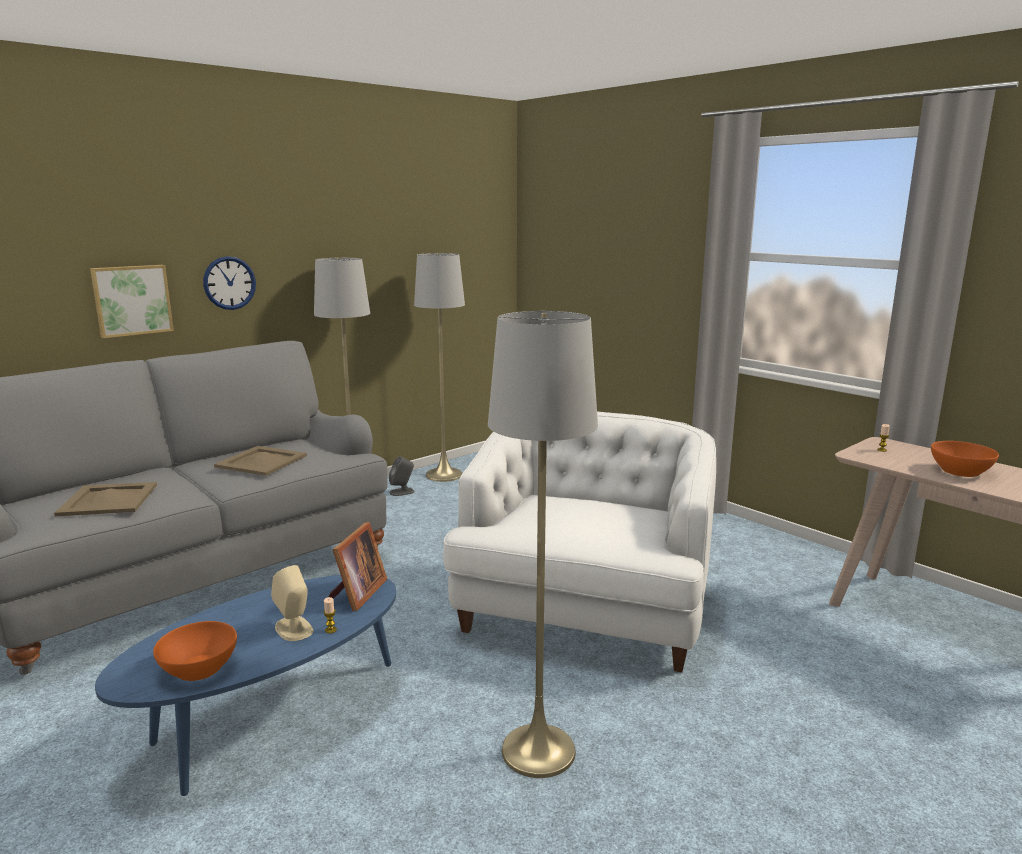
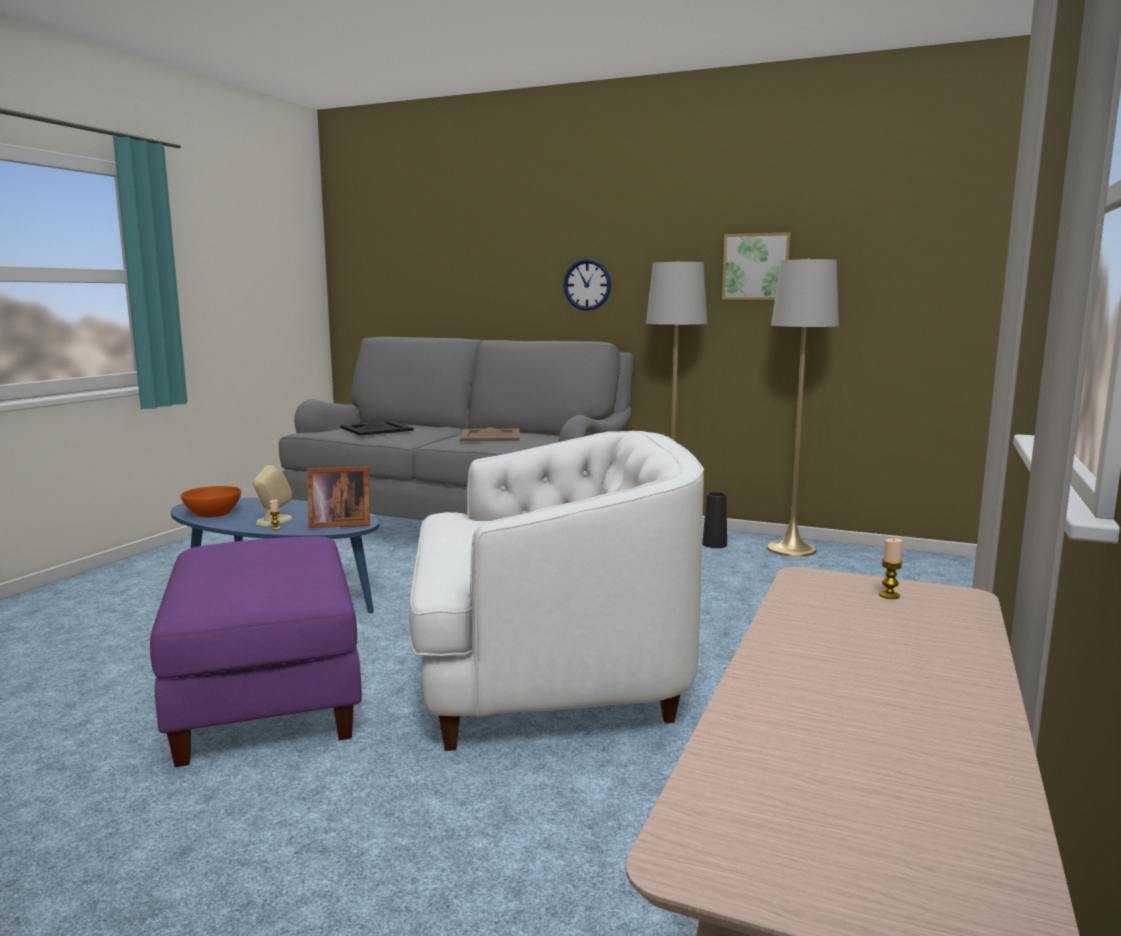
camera: 65 degrees right, 5 degrees down
(108, 499) = (377, 429): beige tray -> black tray
(132, 300) = (508, 294): picture -> picture (756, 266)
(402, 492) = (714, 544): grey speaker -> black vase
(538, 751) = (264, 695): grey floor lamp -> purple ottoman
(960, 471) = (855, 657): orange bowl -> none

